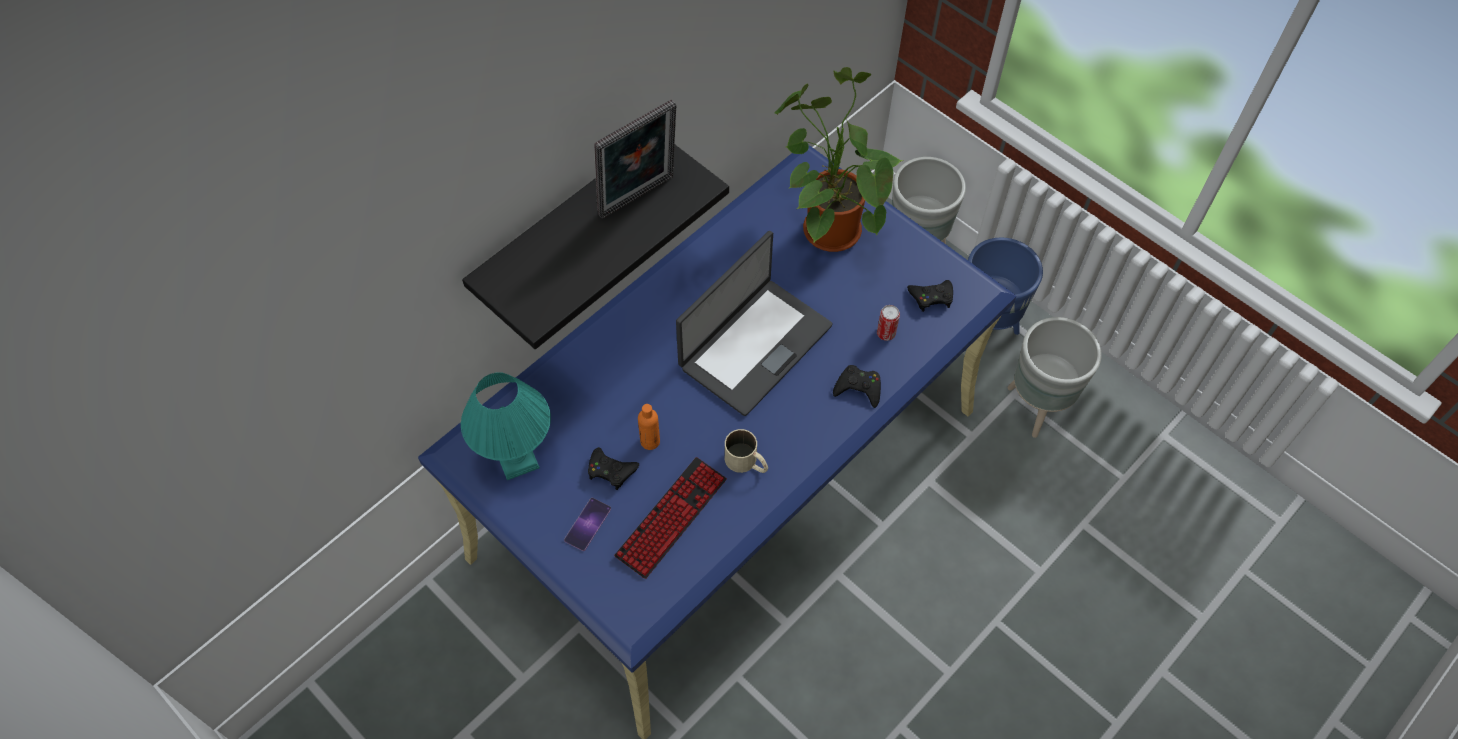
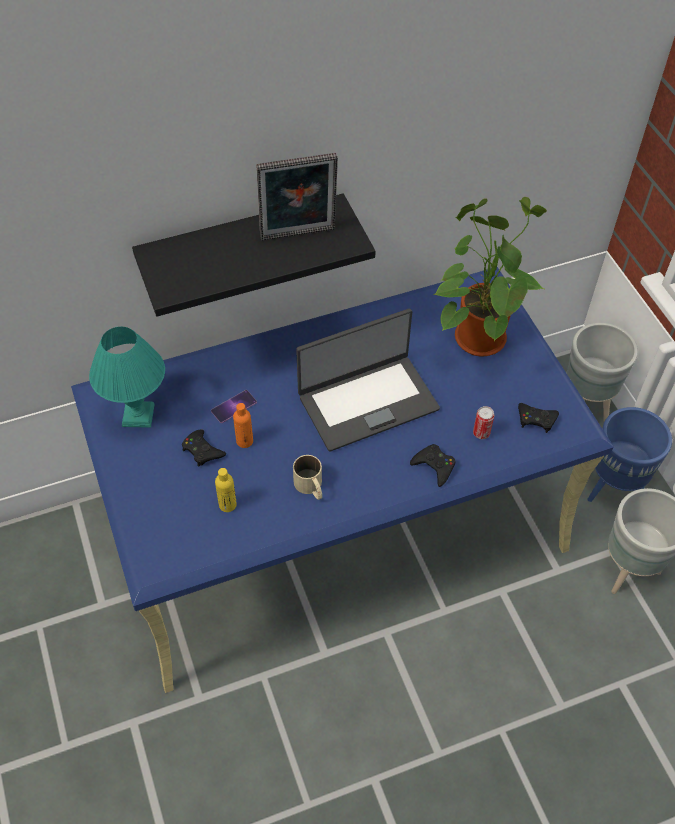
camera: 25 degrees right, 5 degrees down
(587, 524) = (162, 483): phone -> phone (234, 406)
(671, 518) = (227, 504): keyboard -> yellow bottle

